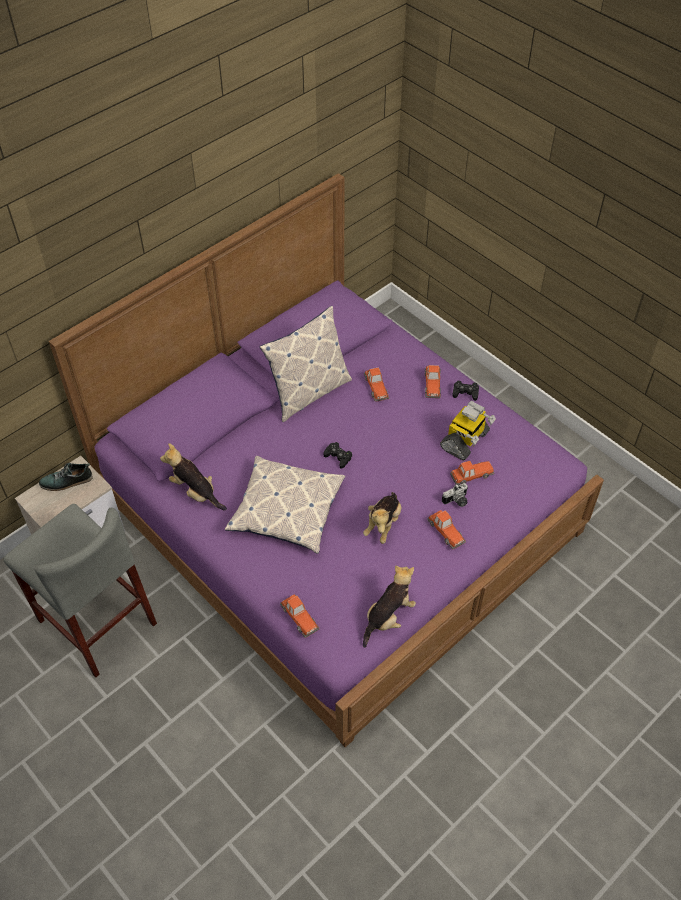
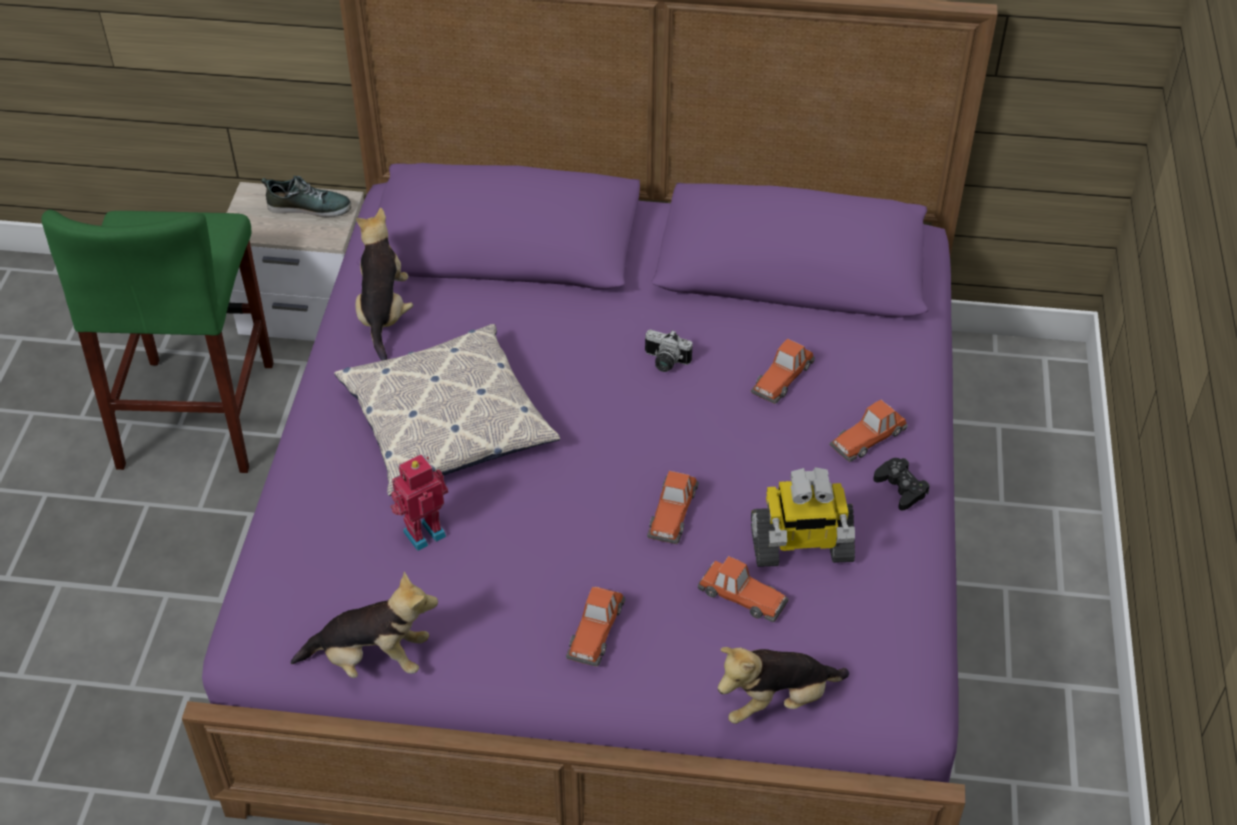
camera: 50 degrees right, 5 degrees down
(66, 481) = (309, 207): shoe -> shoe turned 150 degrees clockwise
(96, 622) = (197, 414): grey stool -> green stool
(299, 617) = (274, 552): toy car -> toy car (672, 511)
(308, 392) = (683, 313): pillow -> none
(338, 457) = (601, 417): black game controller -> none
(340, 556) = (423, 532): none -> toy robot
(383, 524) = (531, 545): plush toy -> plush toy (775, 701)
(456, 501) = (668, 608): camera -> camera (664, 362)

